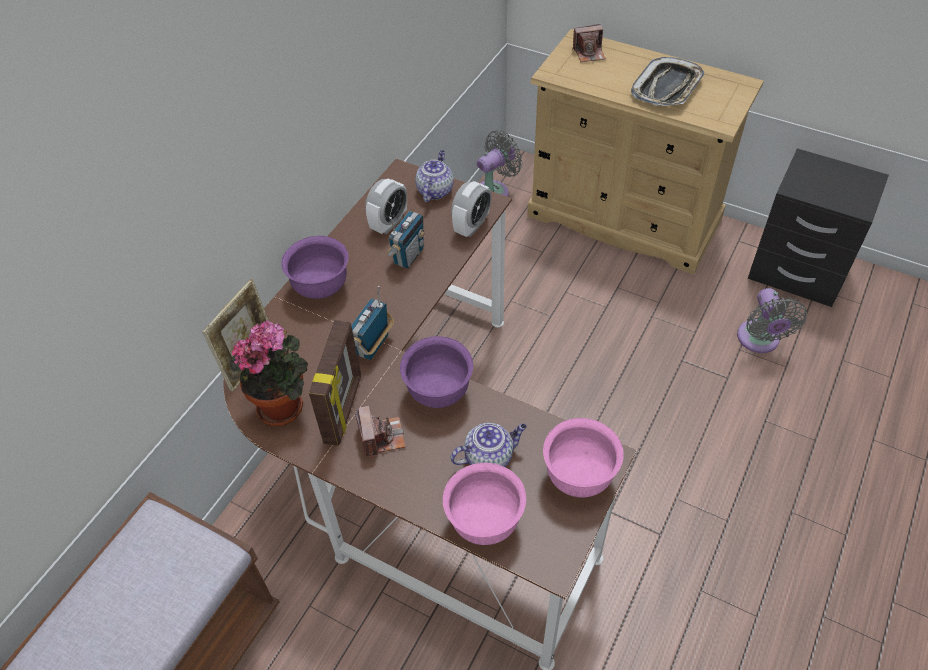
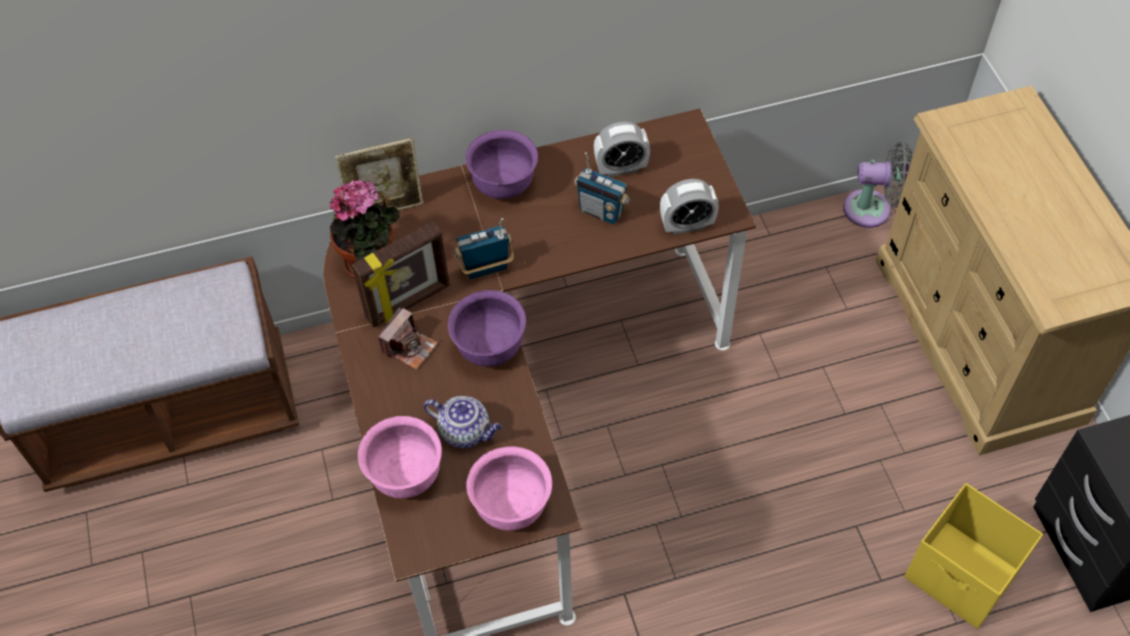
camera: 45 degrees right, 5 degrees up
(408, 256) = (601, 211): radio -> radio turned 45 degrees clockwise
(435, 190) = (696, 166): teapot -> none
(589, 53) = (1014, 127): camera -> none
(667, 88) = (1046, 225): tray -> none
(759, 341) = (962, 576): grey fan -> yellow storage box

